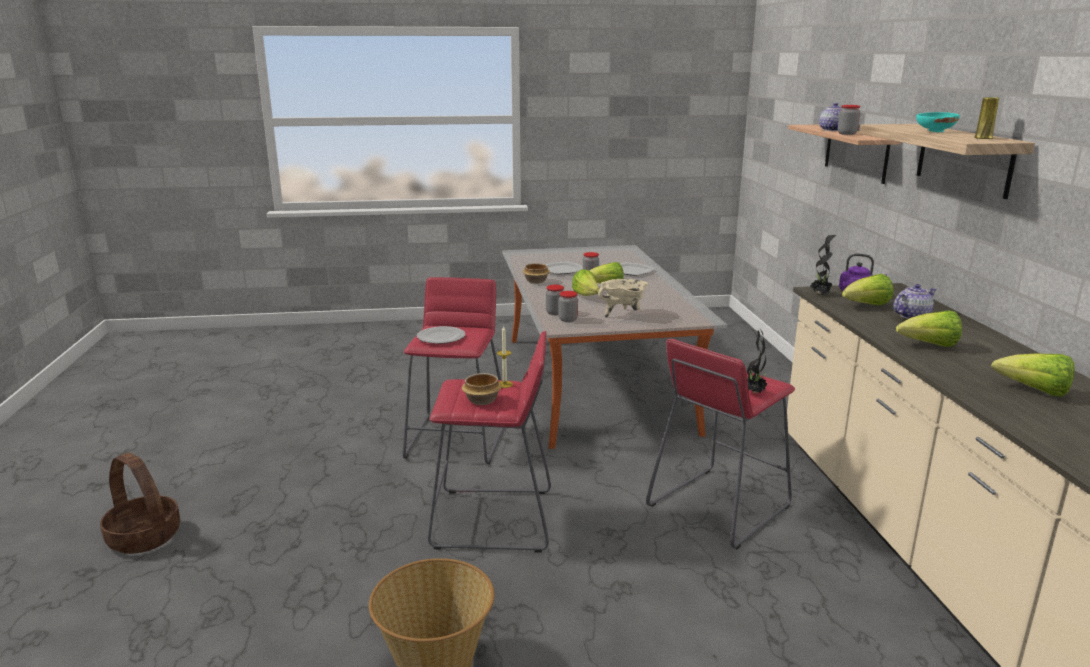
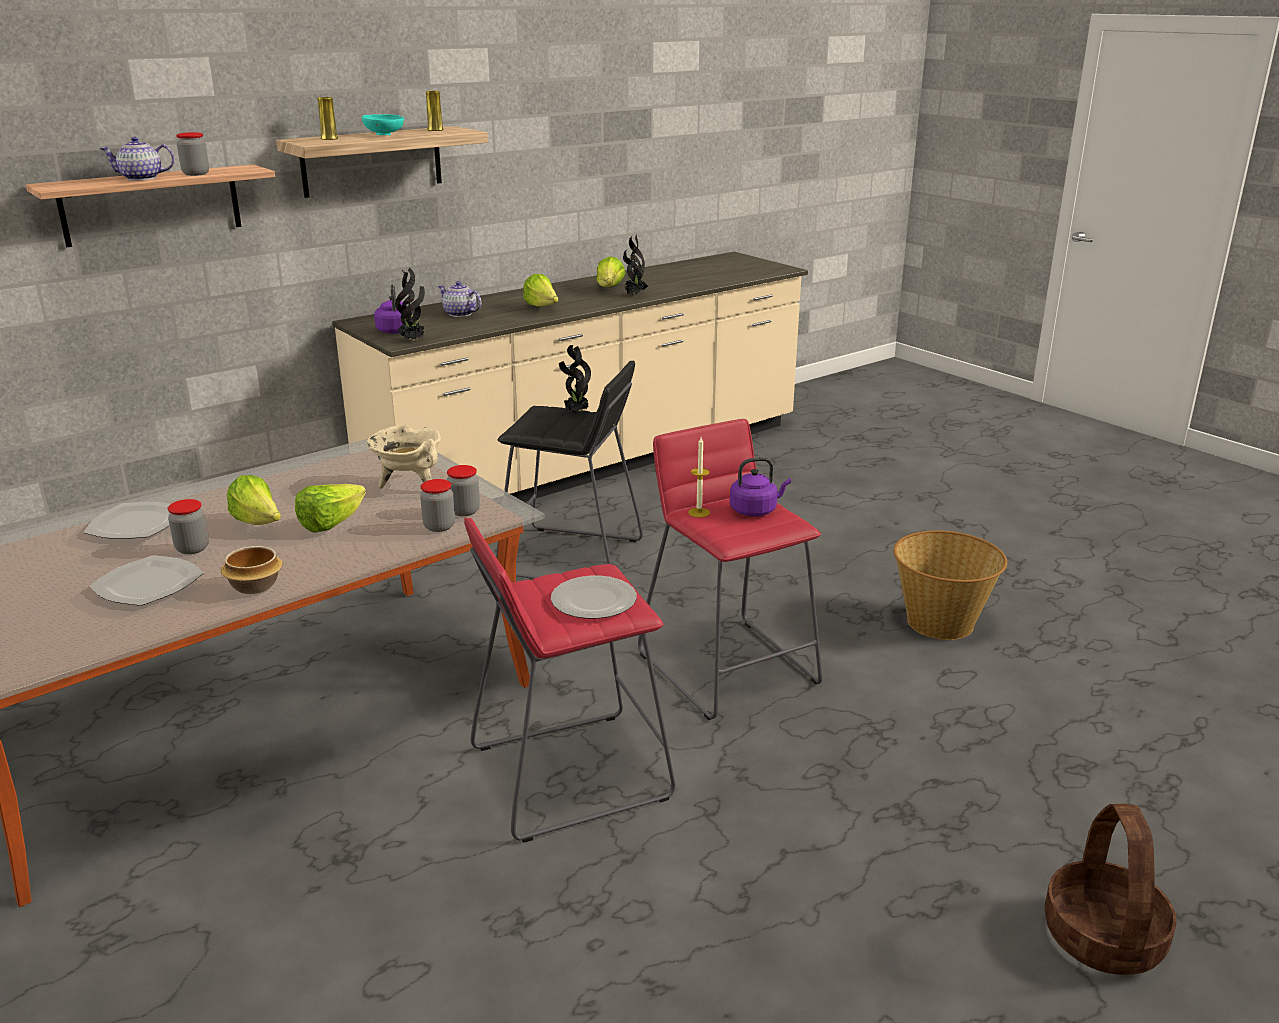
camera: 120 degrees left, 5 degrees up
(482, 401) = (755, 510): bowl -> purple kettle
(718, 506) = (571, 558): red stool -> black stool
(866, 306) = (441, 326): lettuce -> none
(912, 127) = (329, 138): none -> yellow vase
(994, 396) = (634, 295): none -> potted plant

